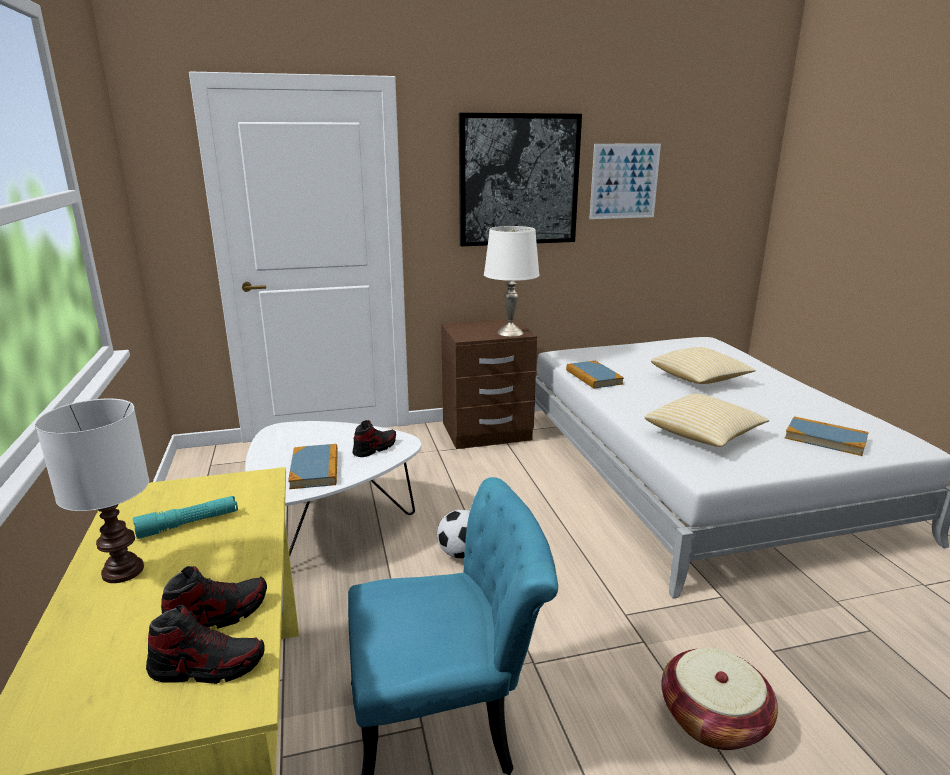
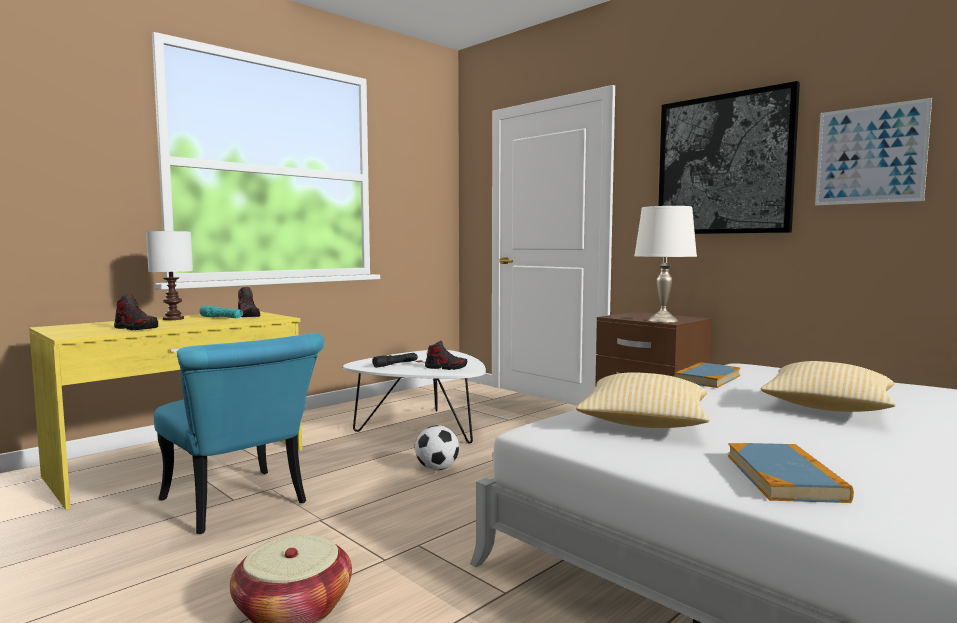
camera: 60 degrees right, 15 degrees down
(207, 666) = (96, 331): shoe -> shoe (248, 316)
(315, 469) = (395, 364): book -> black flashlight

